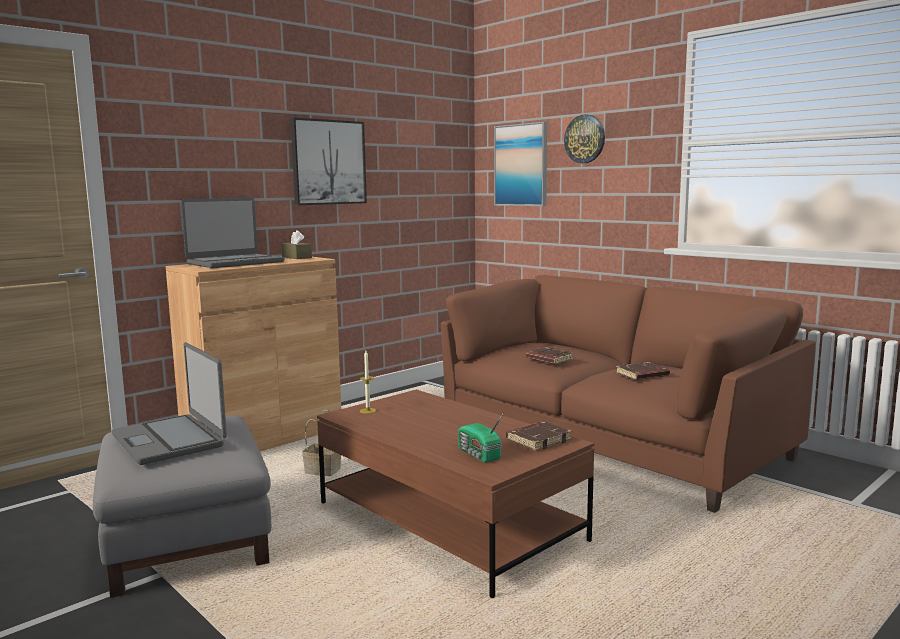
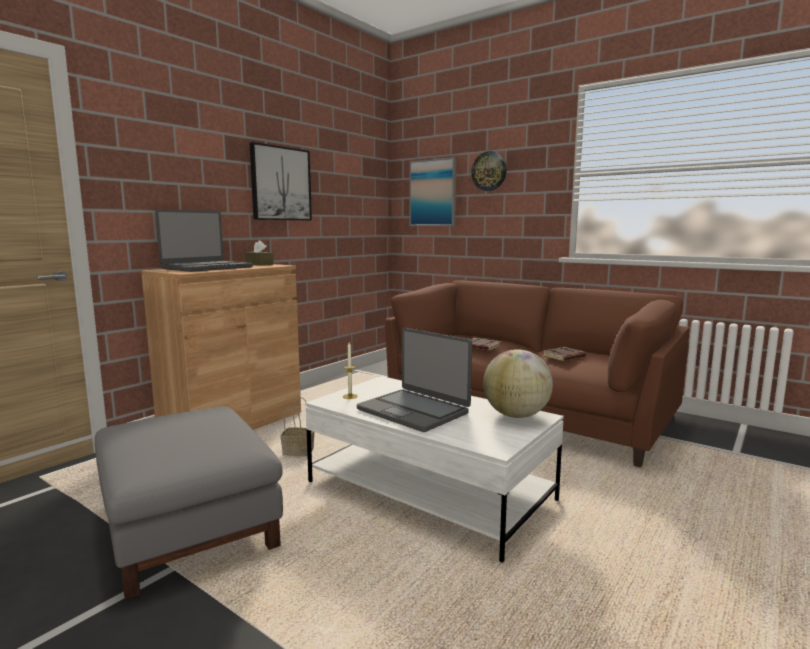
camera: 10 degrees left, 0 degrees up
(170, 440) = (173, 433): laptop -> laptop (413, 411)
(448, 521) = (429, 491): brown coffee table -> white coffee table
(478, 454) = (474, 431): radio -> none
(538, 440) = (516, 415): brown book -> globe

